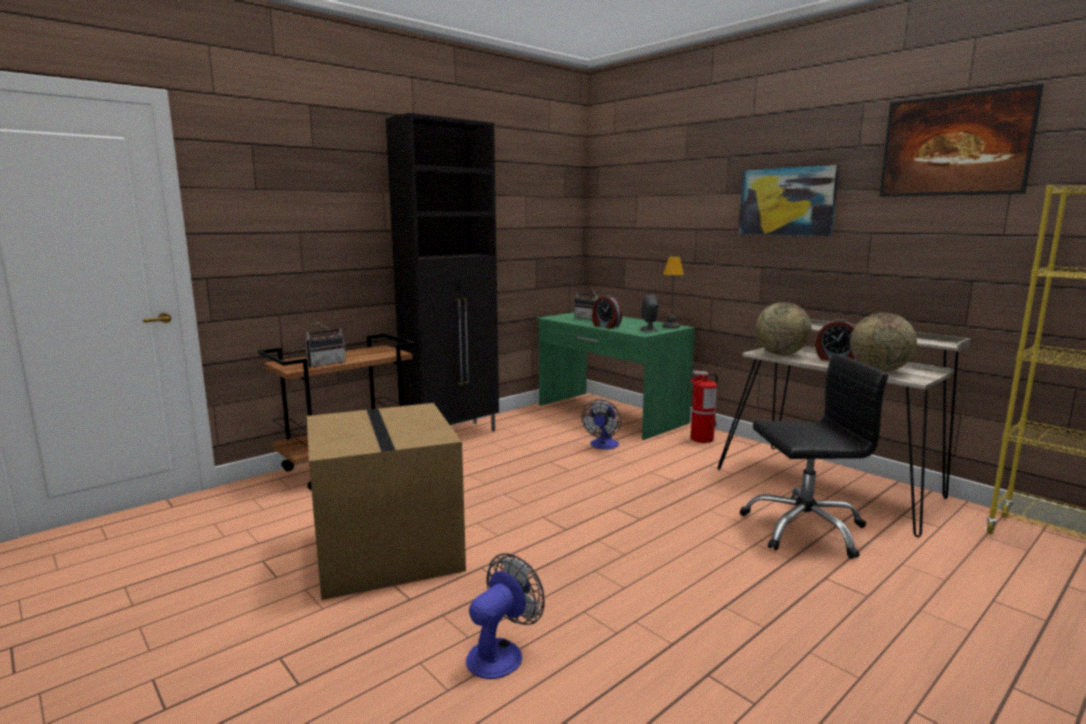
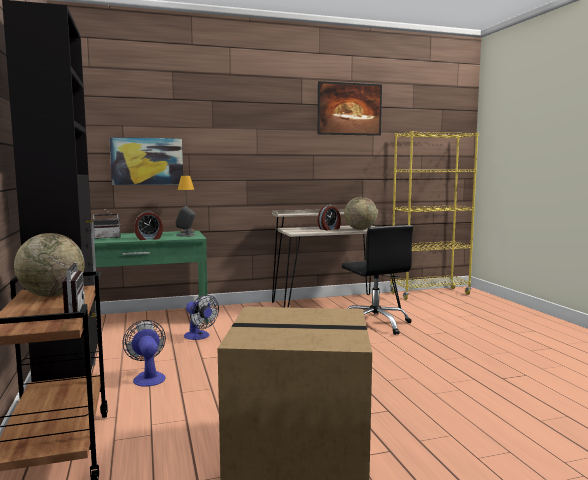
camera: 65 degrees left, 5 degrees down
(501, 653) = (472, 426): fan -> fan (148, 377)
(701, 439) = (232, 311): fire extinguisher -> none
(780, 354) = (305, 231): globe -> globe (52, 295)
(786, 201) = (261, 135): picture -> picture (147, 161)
(804, 528) = (375, 324): black office chair -> black office chair turned 135 degrees clockwise

